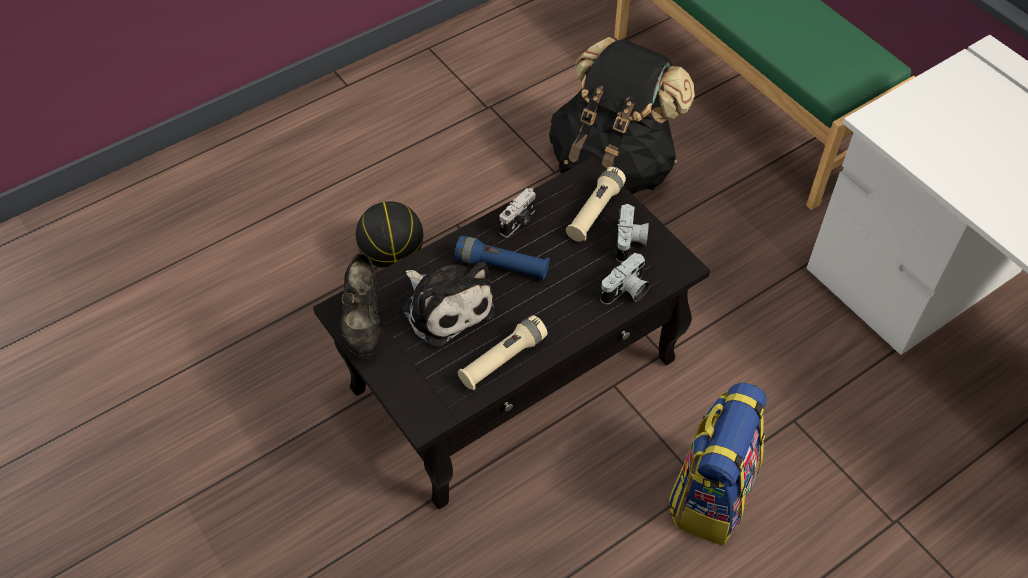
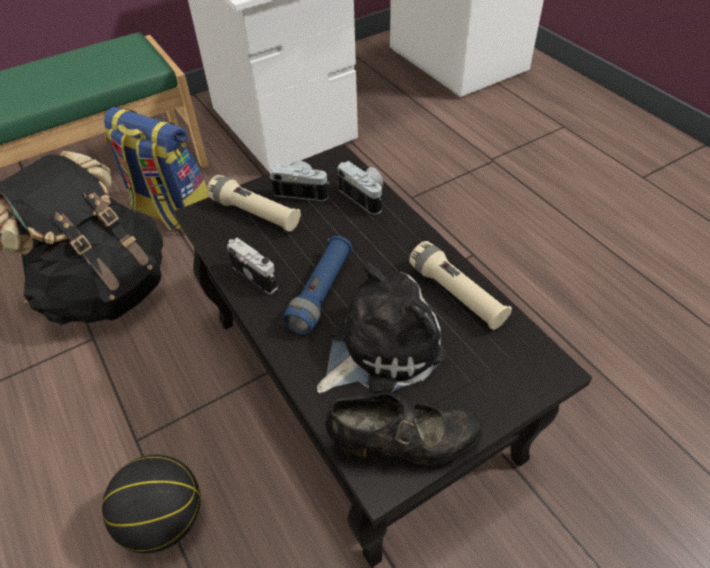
camera: 85 degrees left, 5 degrees down
(711, 494) = (482, 250): backpack -> backpack (171, 212)

